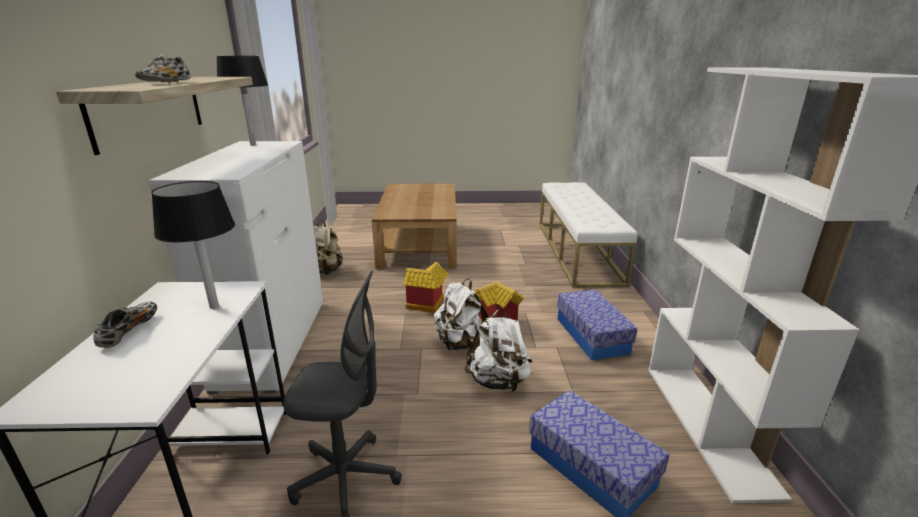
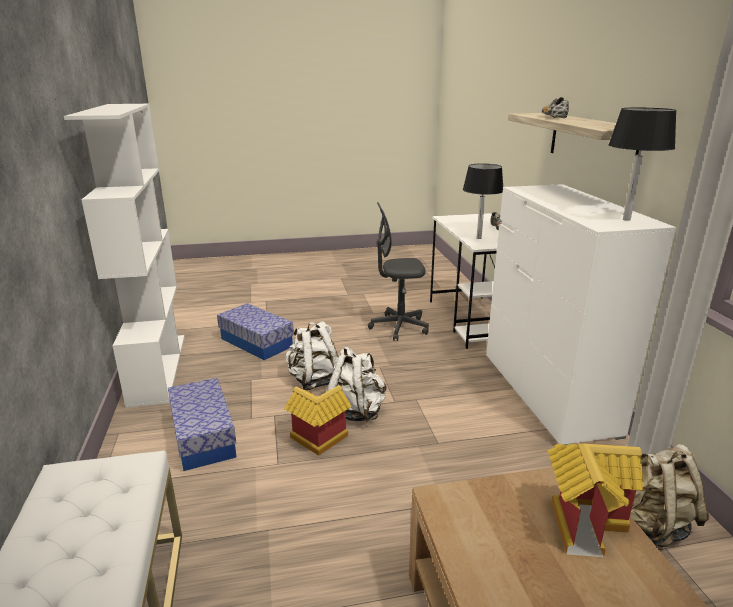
camera: 170 degrees right, 0 degrees up
(426, 306) = (418, 460): toy house -> toy house (584, 521)

